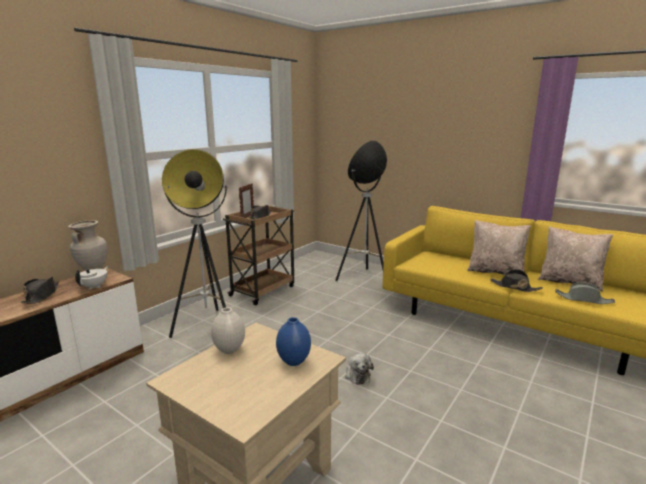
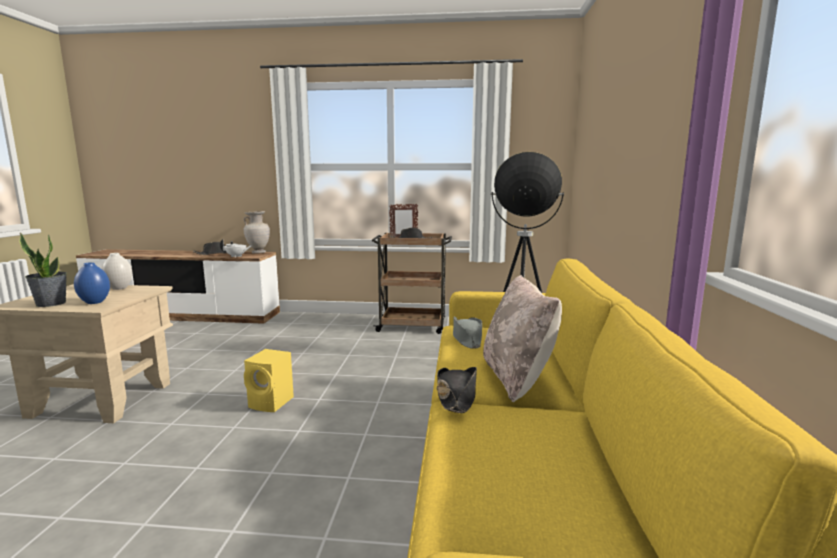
camera: 60 degrees right, 5 degrees down
(208, 327) = (318, 328): floor lamp -> none
(269, 389) = (51, 303): none -> potted plant
(357, 375) = (272, 403): plush toy -> yellow speaker
(569, 282) = (573, 452): beige pillow -> none
(583, 299) = (468, 466): grey hat -> grey hat (467, 339)

